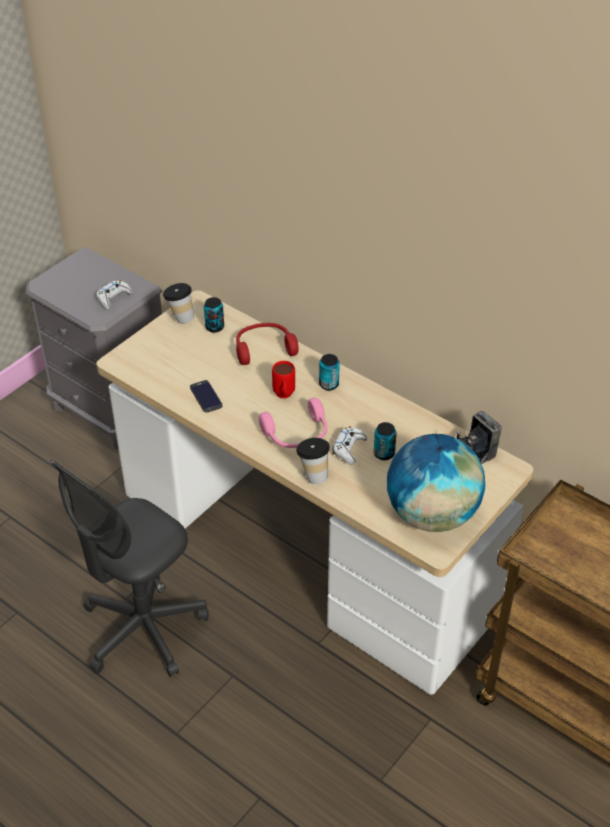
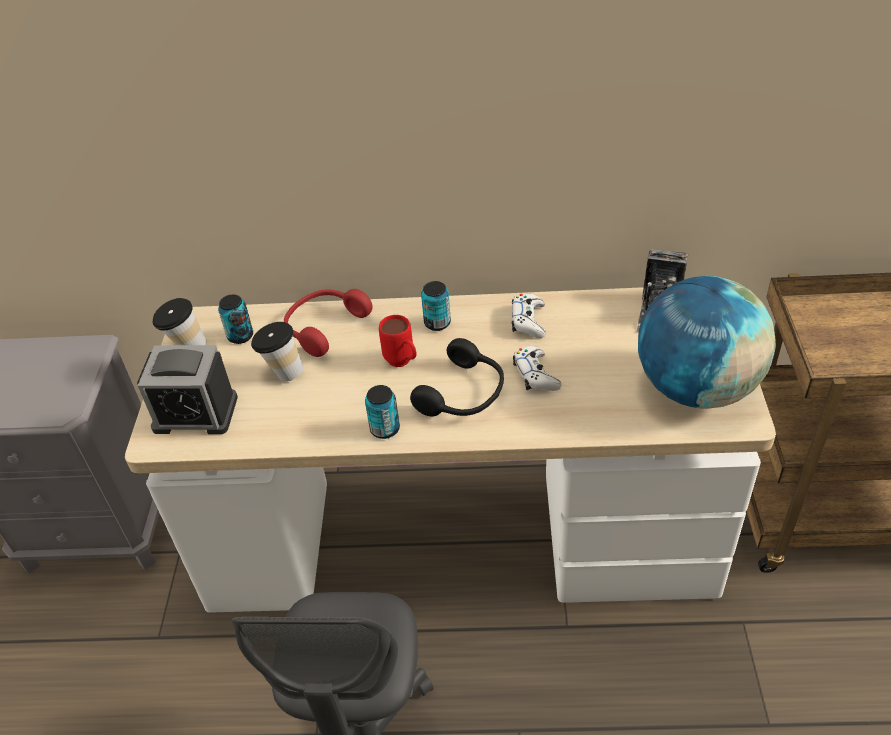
camera: 35 degrees left, 0 degrees up
(113, 298) = (63, 377): white game controller -> white game controller (528, 321)
(150, 358) = (195, 413): none -> alarm clock
(206, 396) = (312, 416): phone -> none
(297, 435) = (464, 394): pink headphones -> black headphones
(313, 474) = (531, 425): cup -> cup (282, 372)
(384, 453) = (576, 357): can -> can (385, 429)

